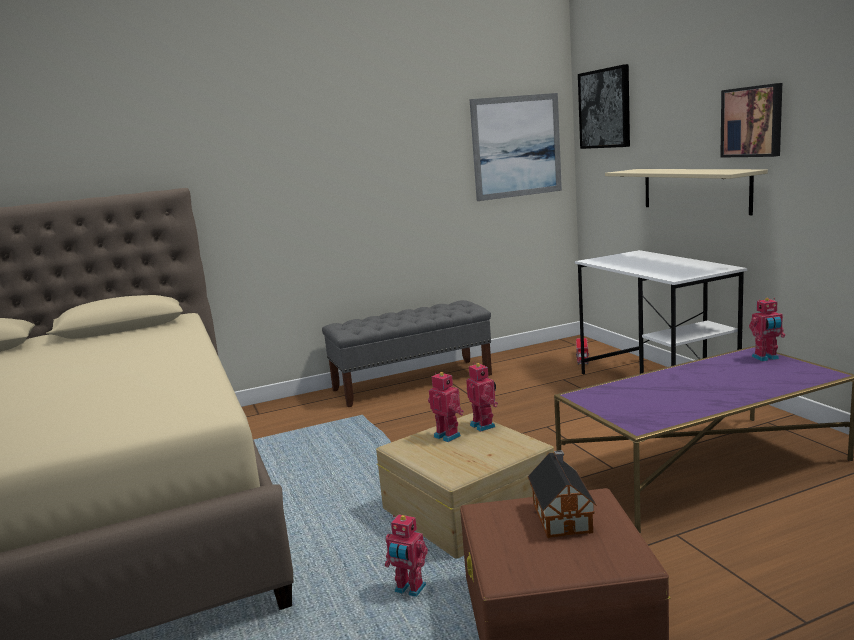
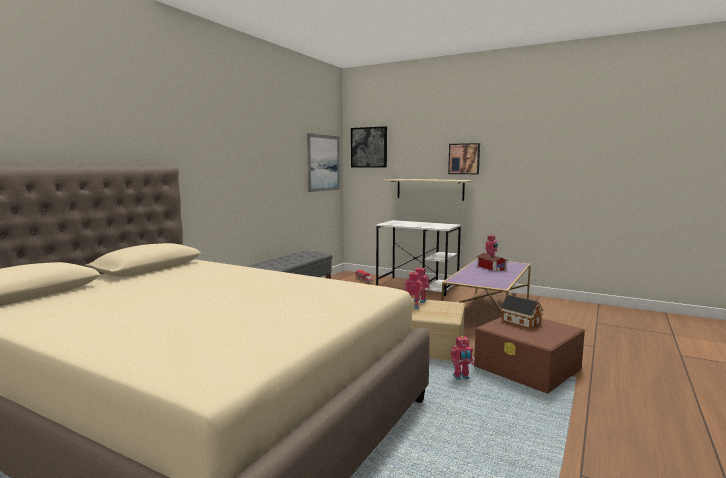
camera: 40 degrees left, 5 degrees down
(731, 374) = (491, 267): none -> toy house

